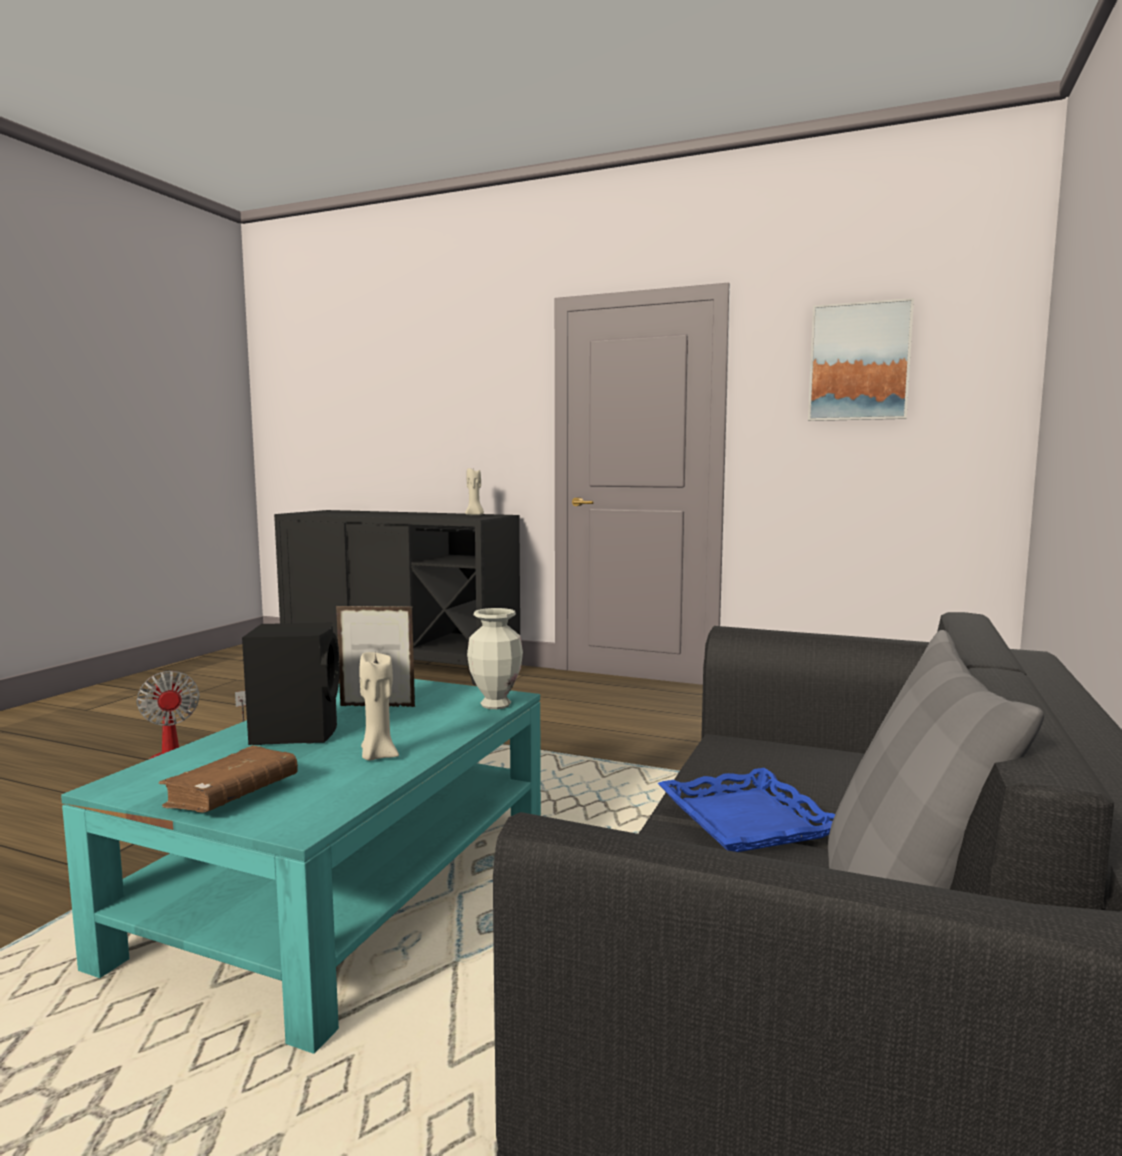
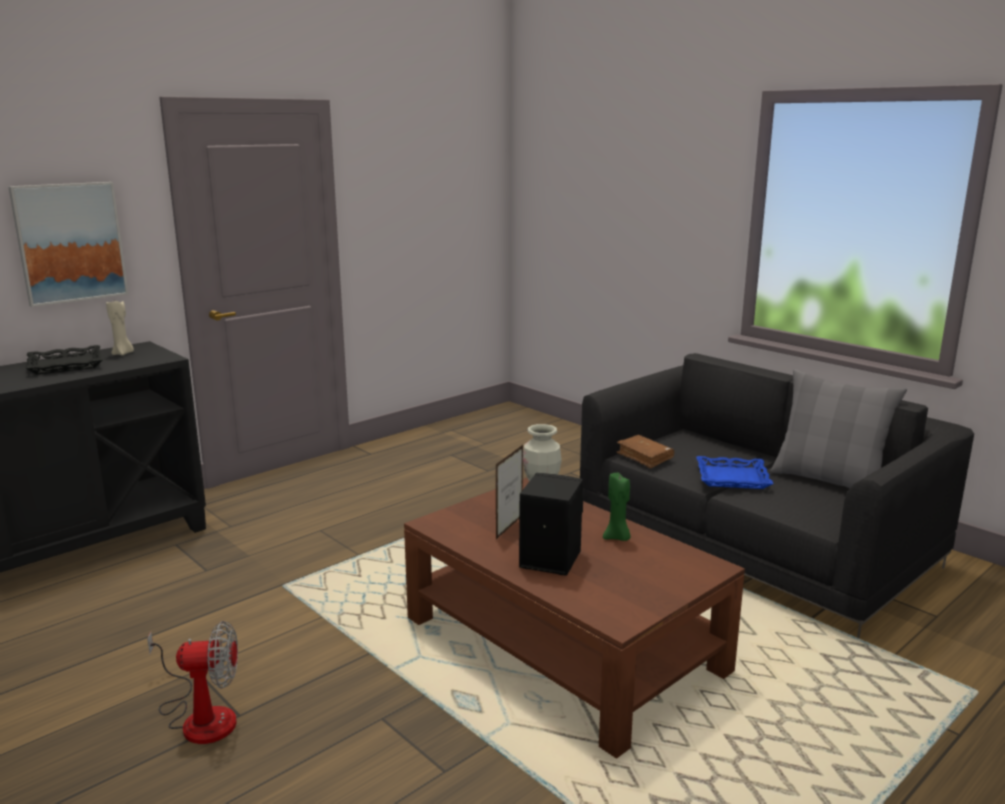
camera: 65 degrees left, 10 degrees up
(232, 794) = (658, 584): brown book -> brown book (644, 457)
(349, 885) = (563, 645): turquoise coffee table -> brown coffee table
(377, 756) = (617, 537): beige candle -> green candle
(430, 514) = (65, 365): none -> black tray
(859, 362) = (421, 172): picture -> picture (70, 242)

